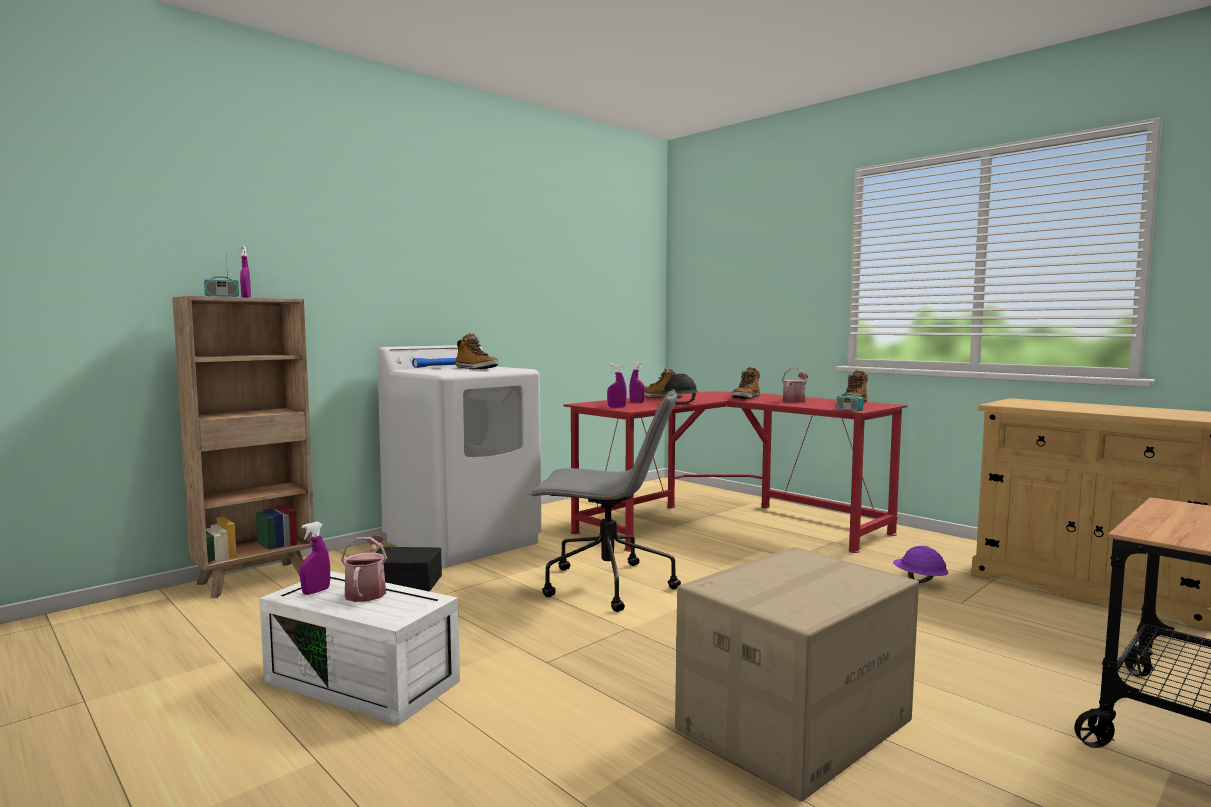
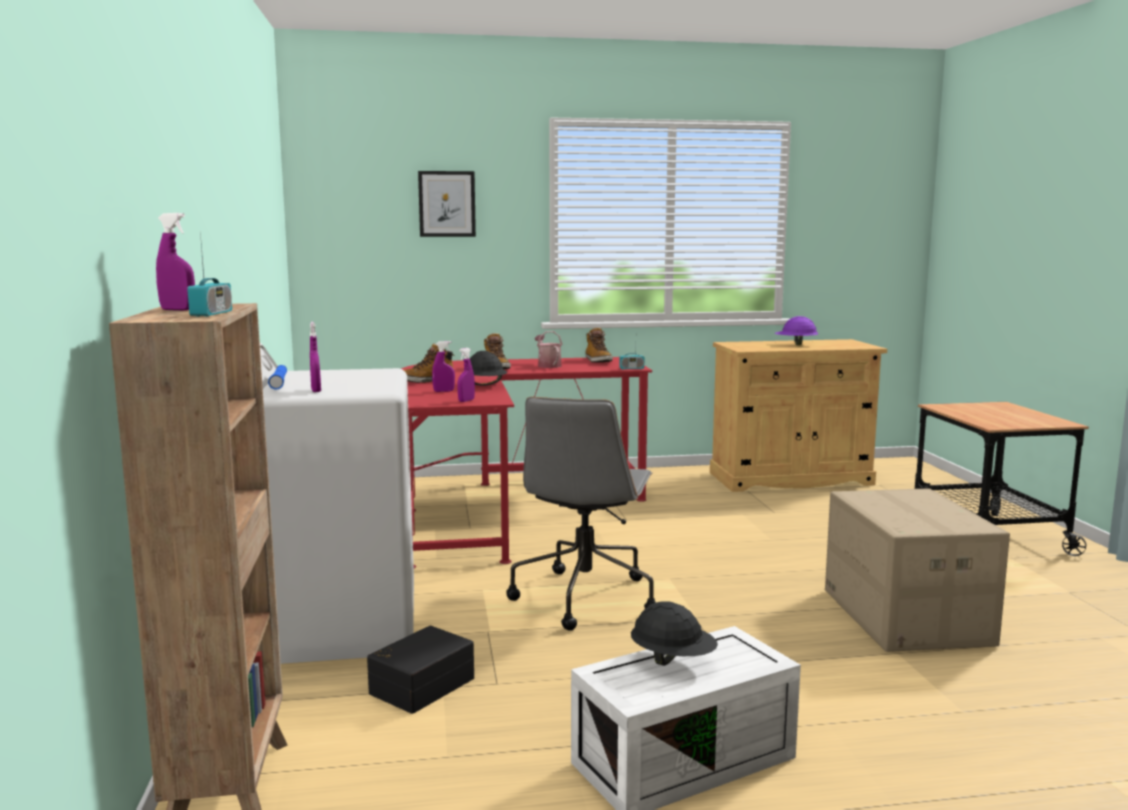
camera: 55 degrees left, 5 degrees up
(316, 591) = (643, 684): purple spray bottle -> purple spray bottle (316, 390)
(367, 591) = (673, 660): watering can -> black hard hat
(476, 369) = (339, 378): boot -> none
(605, 585) = (585, 597): grey office chair -> grey office chair turned 150 degrees clockwise
(767, 258) = (447, 204): none -> picture
(919, 581) = (724, 506): purple hard hat -> purple hard hat (795, 344)

